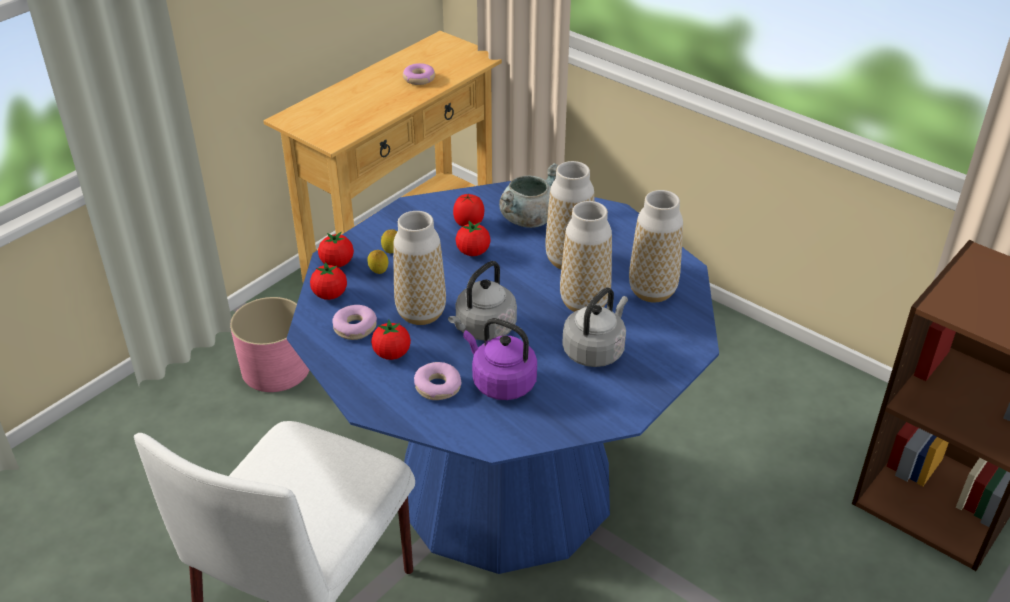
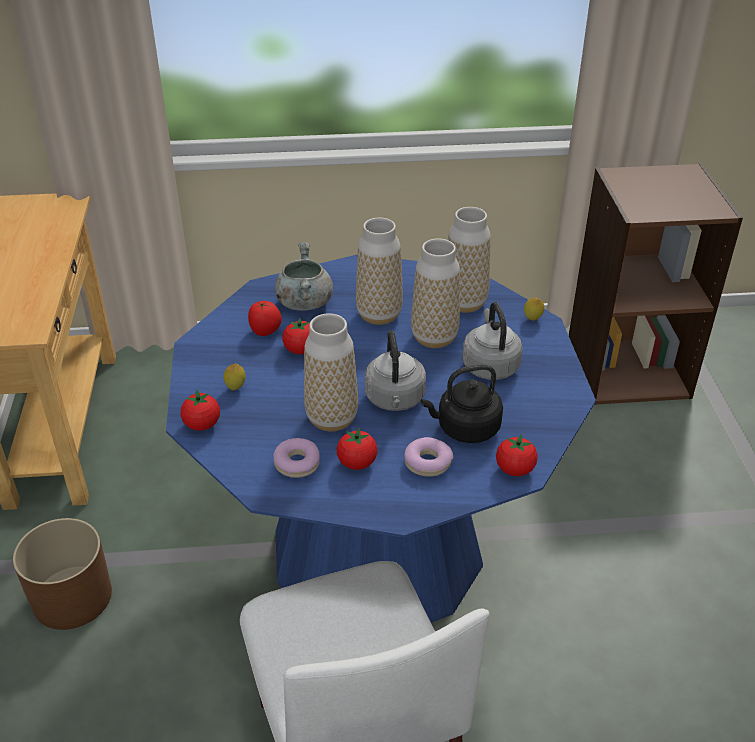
camera: 45 degrees left, 0 degrees up
(276, 369) = (73, 597): pink planter -> brown planter
(330, 295) = (235, 452): tomato -> tomato (515, 469)
(379, 273) = (250, 410): lemon -> lemon (532, 320)
(419, 79) = (36, 243): donut -> none
(501, 383) = (465, 428): purple kettle -> black kettle

